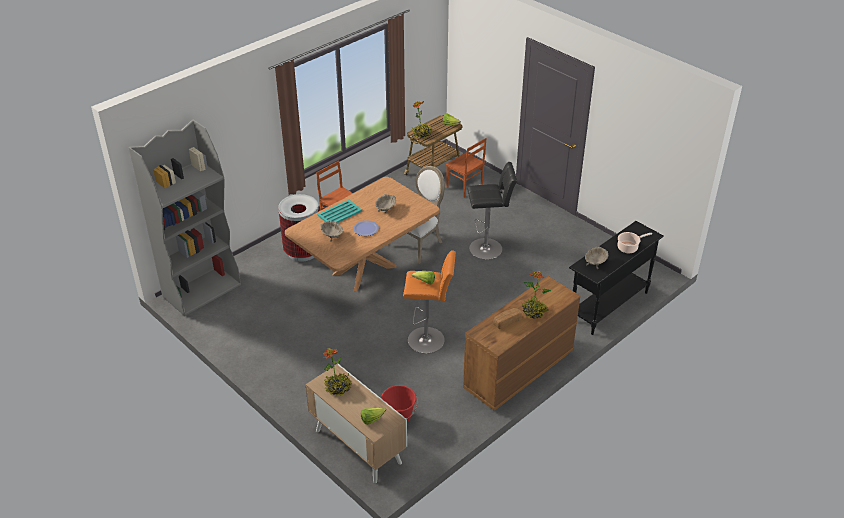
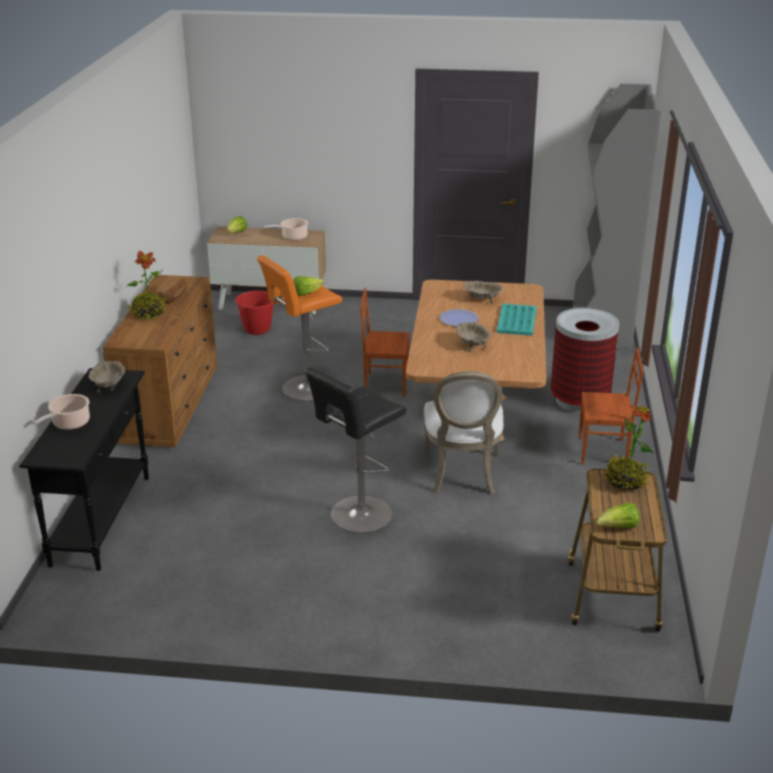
camera: 140 degrees right, 10 degrees down
(338, 388) = (293, 237): potted plant -> cooking pot
(464, 187) = (525, 599): brown chair -> brown chair (385, 384)

